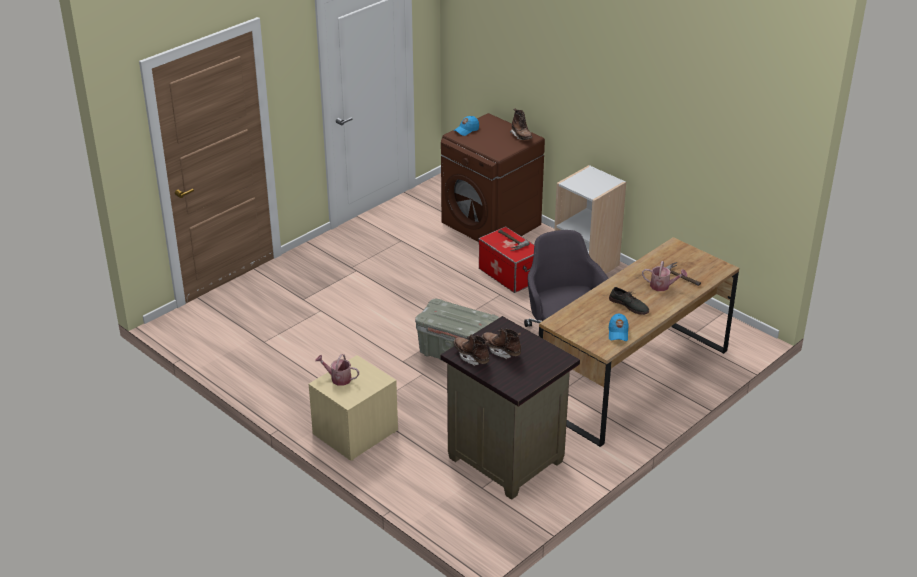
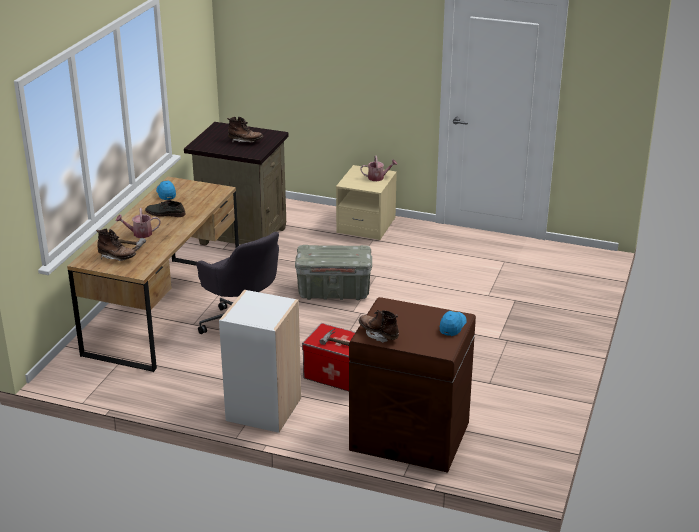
camera: 155 degrees right, 5 degrees down
(471, 357) = (264, 134): brown boot -> brown boot (117, 258)

